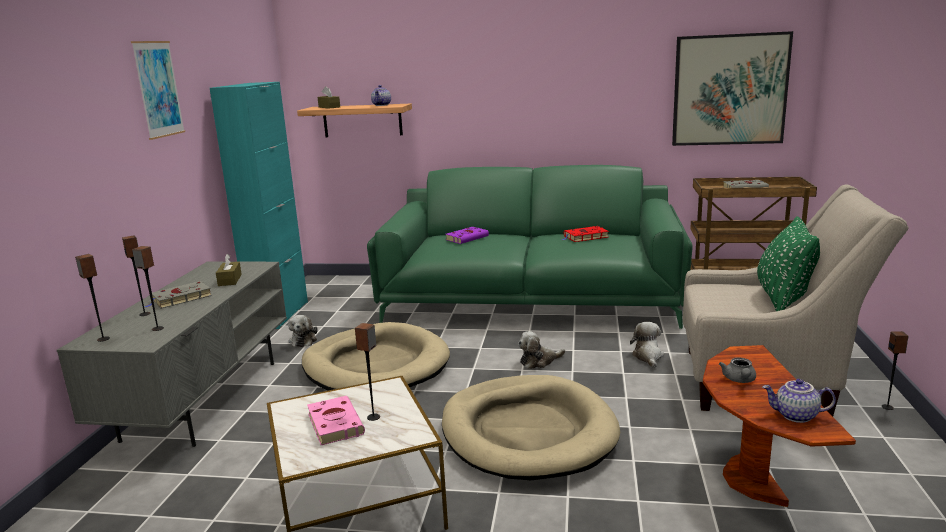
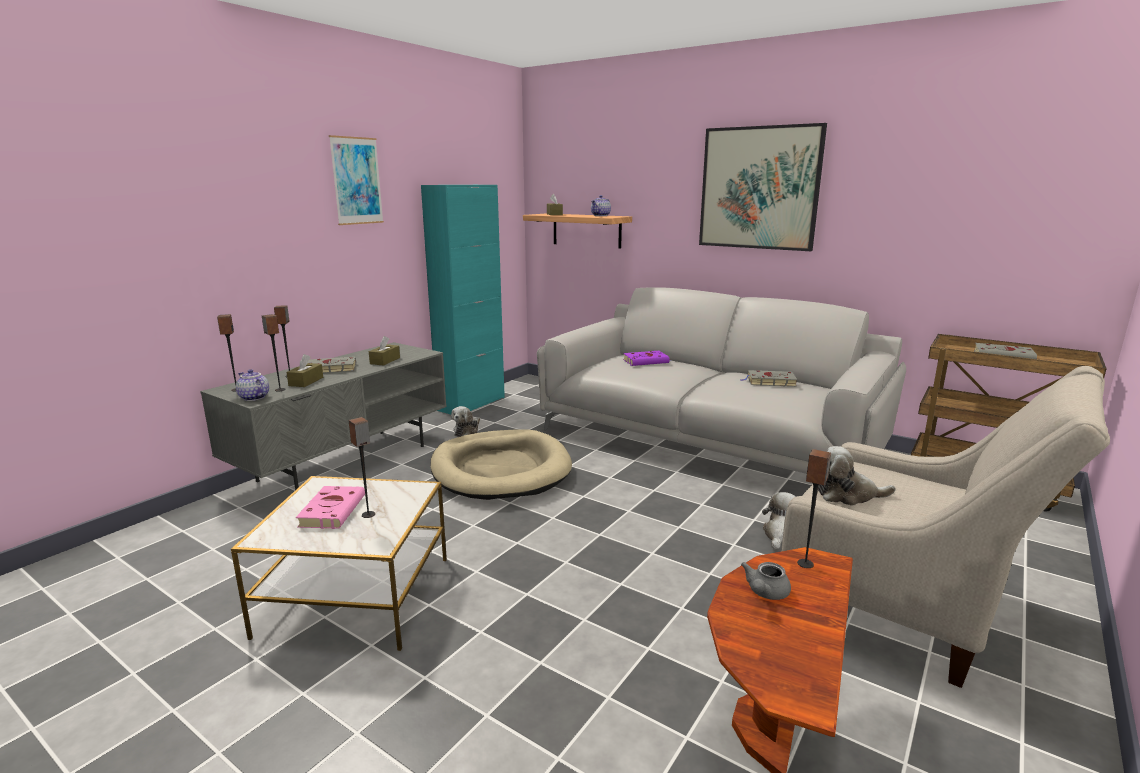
camera: 25 degrees right, 0 degrees up
(174, 315) = (306, 381): none -> brown tissue box
(527, 432) = (569, 578): beige dog bed -> none
(532, 300) = (709, 441): green sofa -> grey sofa
(539, 361) = (654, 507): plush toy -> plush toy (848, 495)
(585, 237) = (769, 381): red book -> grey book
(729, 90) = (1006, 226): picture -> picture (759, 188)
(783, 299) = (941, 506): green pillow -> none
(795, 416) = (785, 665): teapot -> teapot (253, 398)
(887, 407) = (1068, 702): speaker -> speaker (805, 564)

